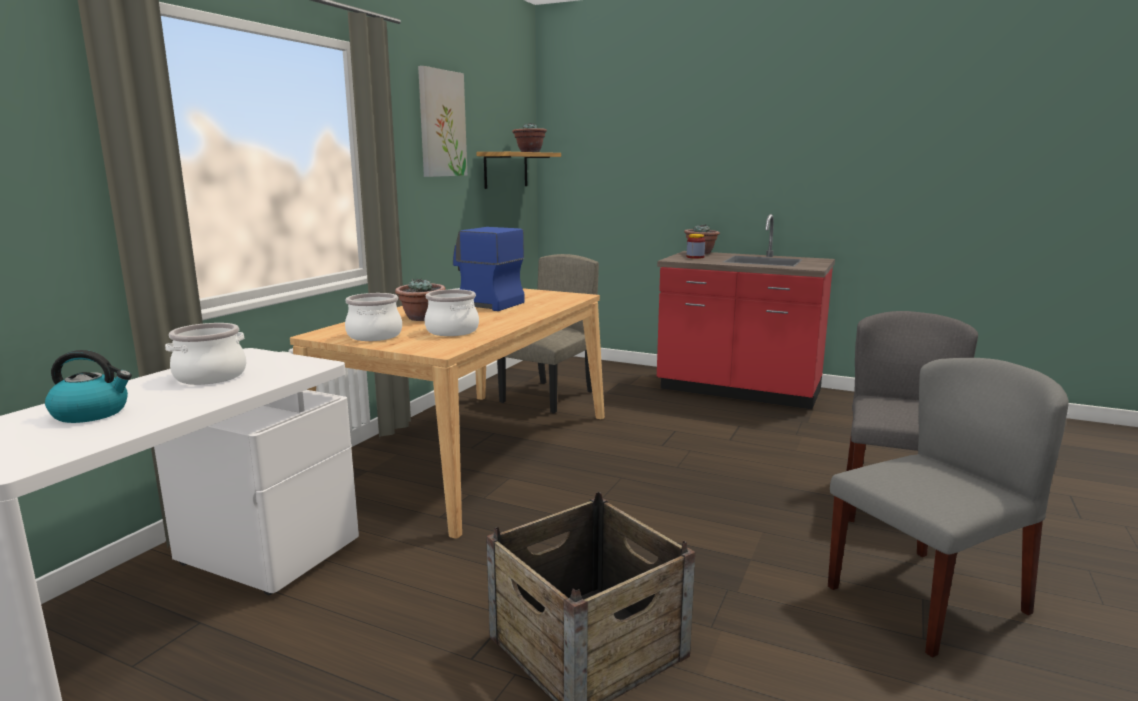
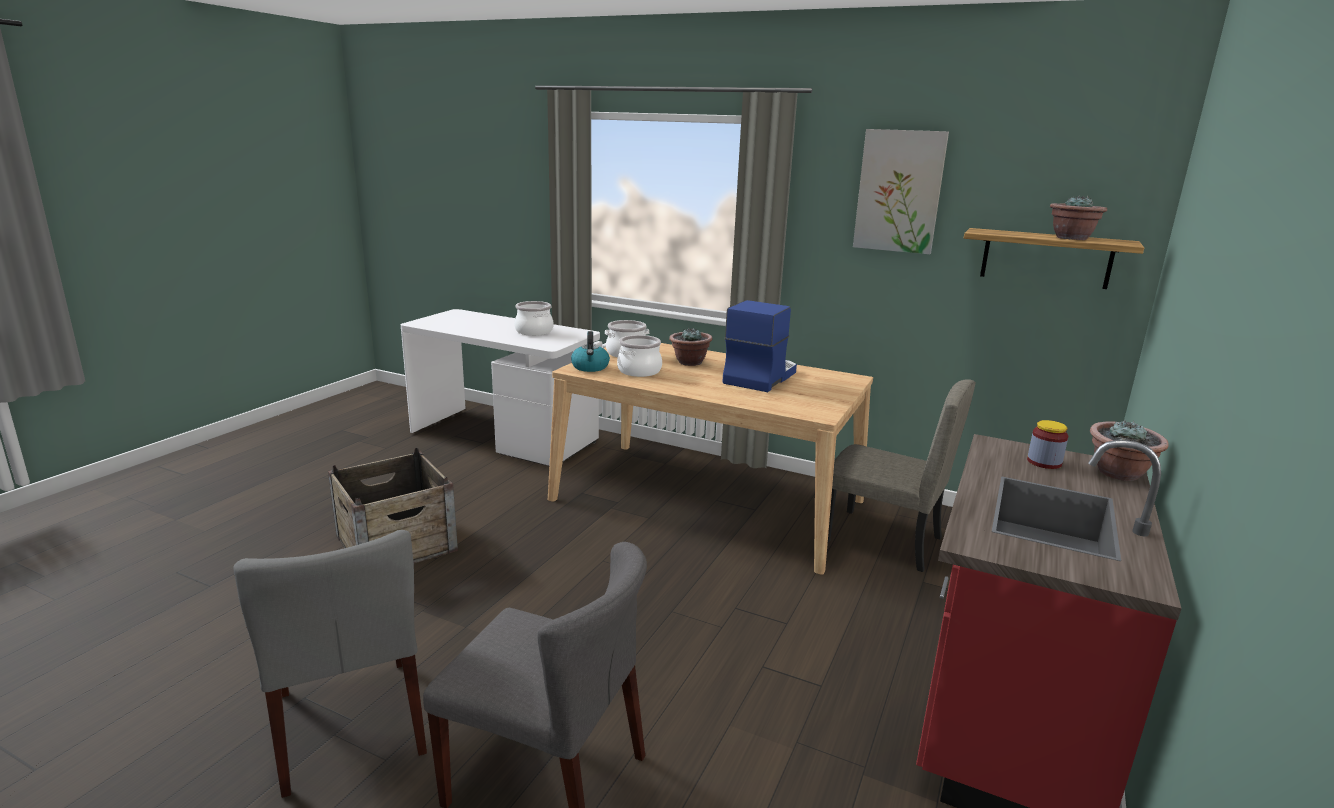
camera: 90 degrees right, 5 degrees up
(92, 413) = (480, 323): kettle -> kettle (590, 367)

